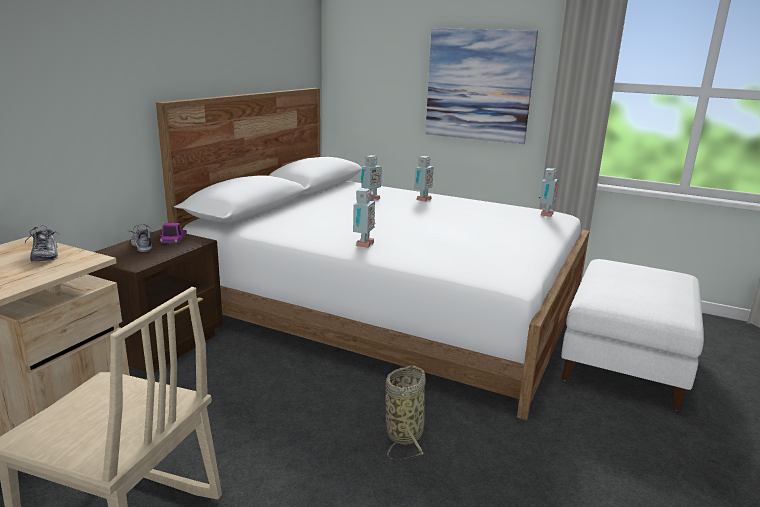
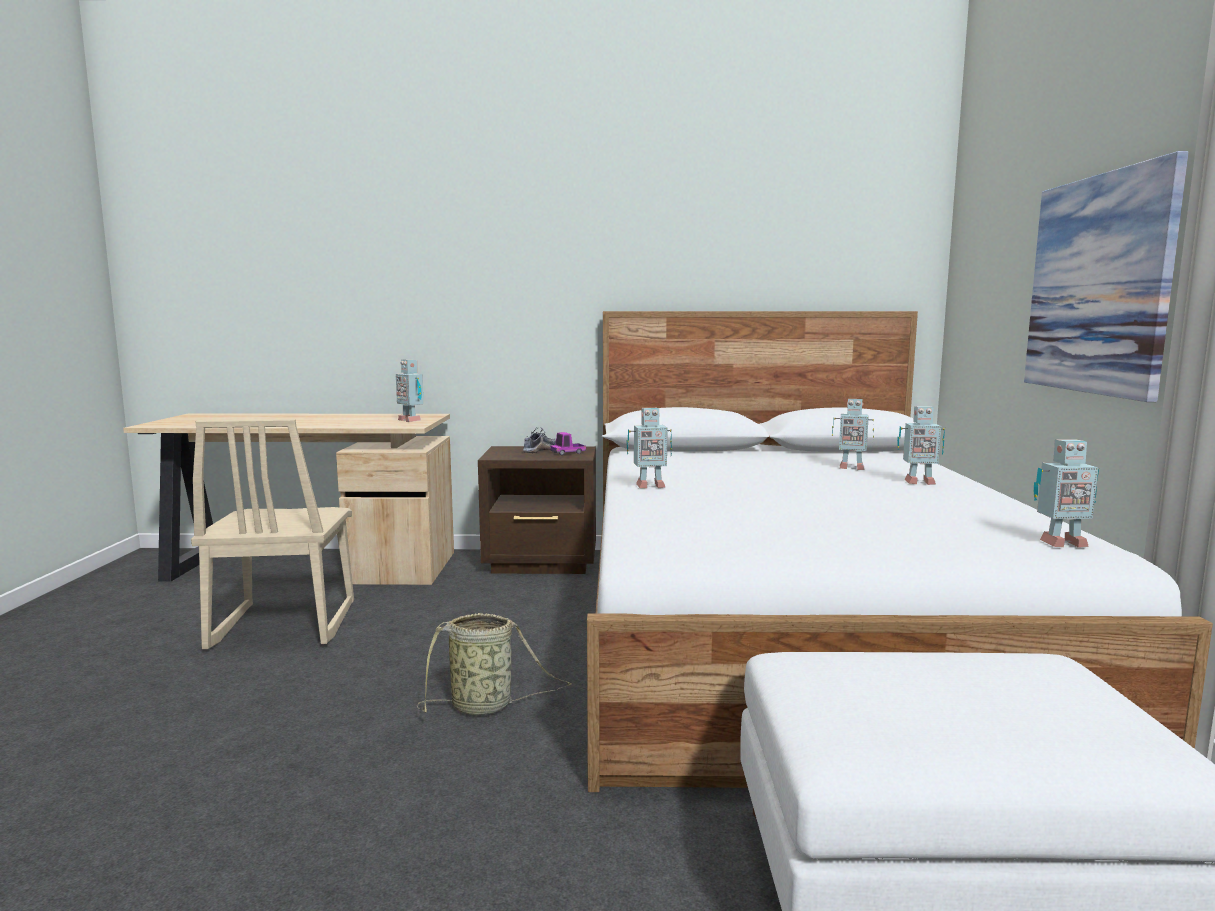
camera: 65 degrees right, 10 degrees down
(45, 255) = (410, 420): shoe -> toy robot

